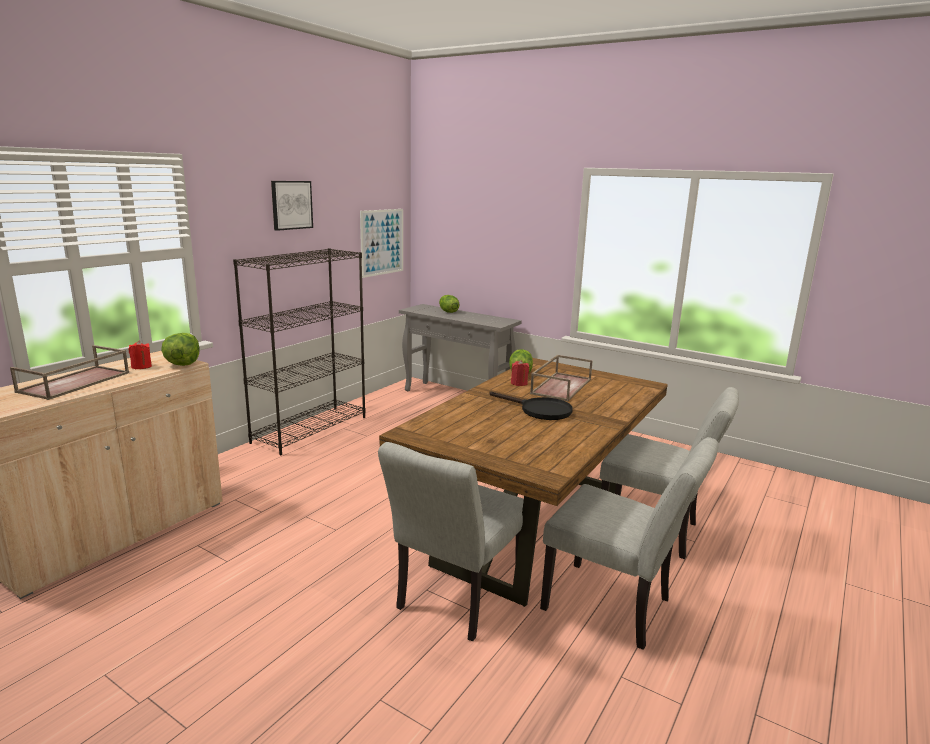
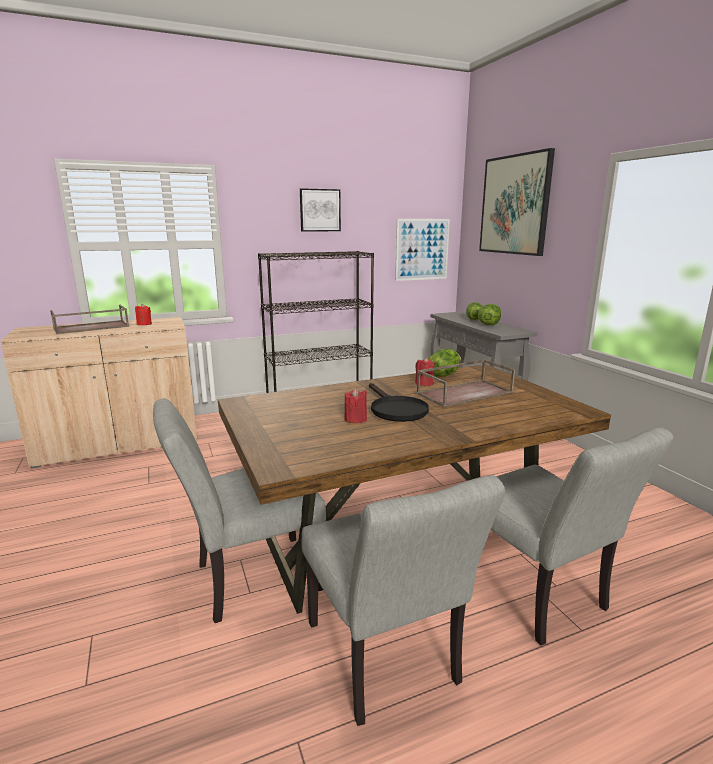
camera: 35 degrees right, 0 degrees up
(182, 364) = (168, 325): lettuce -> lettuce (488, 324)
(483, 200) = (515, 205): none -> picture
(527, 425) = (355, 419): none -> red candle

